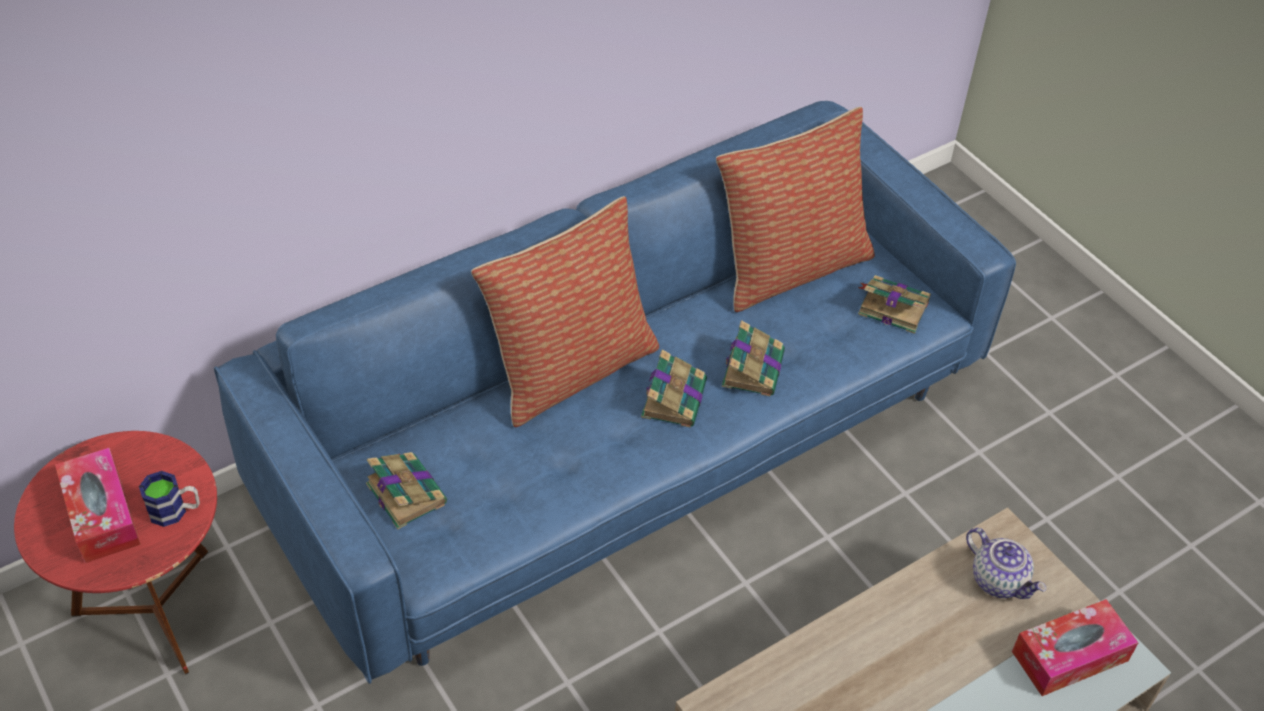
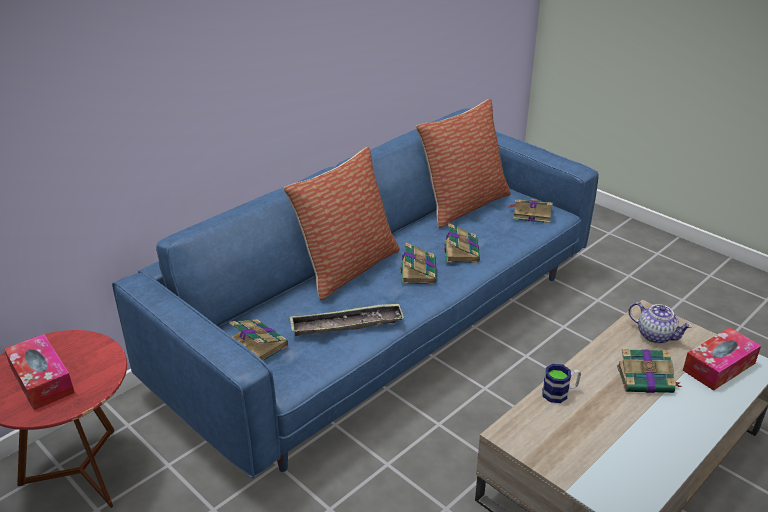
camera: 10 degrees left, 15 degrees down
(175, 511) = (97, 370): mug -> mug (560, 393)
(539, 481) = (346, 325): none -> tray
(950, 658) = (646, 380): none -> book

